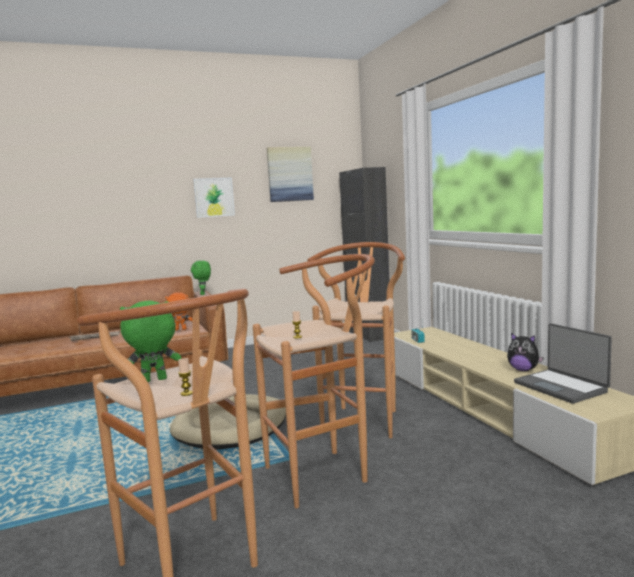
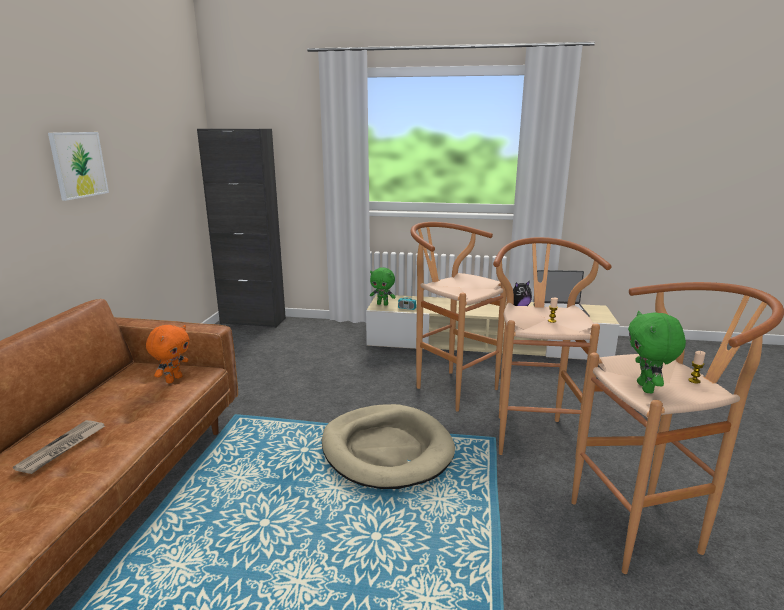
camera: 60 degrees left, 10 degrees up
(203, 294) = (130, 322): green plush toy -> green plush toy (383, 304)
(290, 174) = (153, 129): picture -> none

